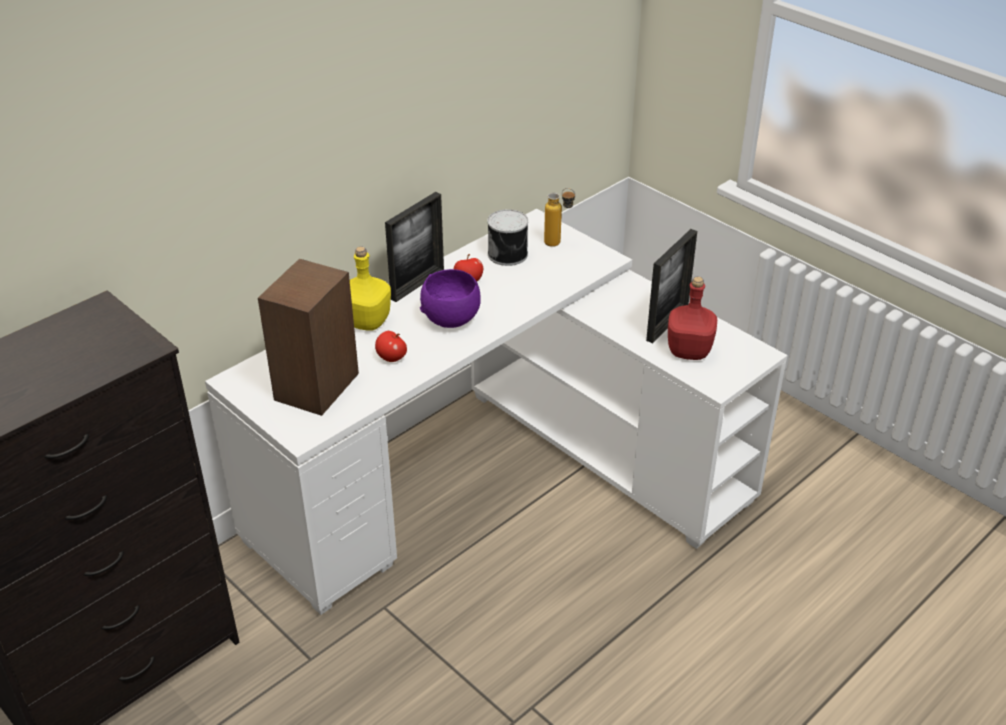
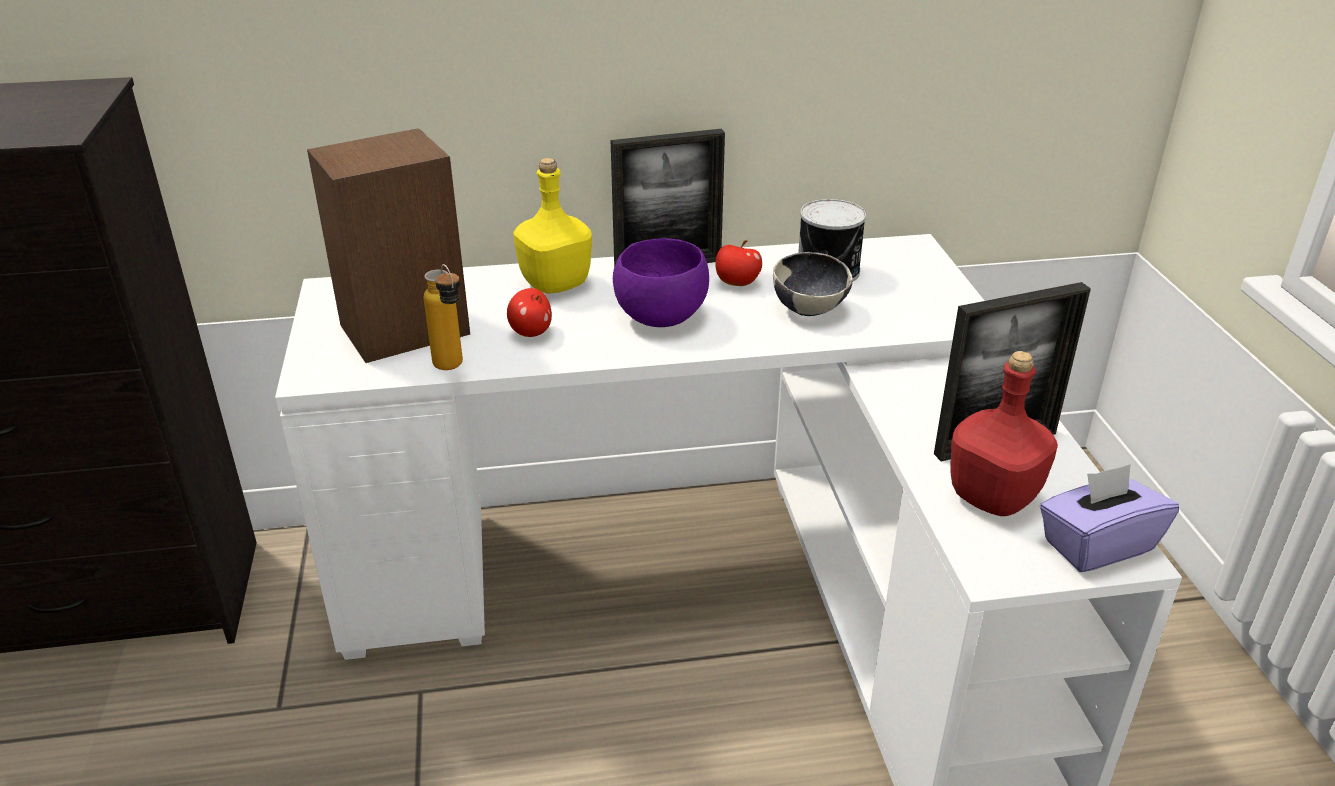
camera: 35 degrees right, 5 degrees down
(522, 283) = (809, 309): none -> bowl
(558, 244) = (915, 281): bottle -> bottle (453, 369)
(746, 355) = (1096, 545): none -> purple tissue box

